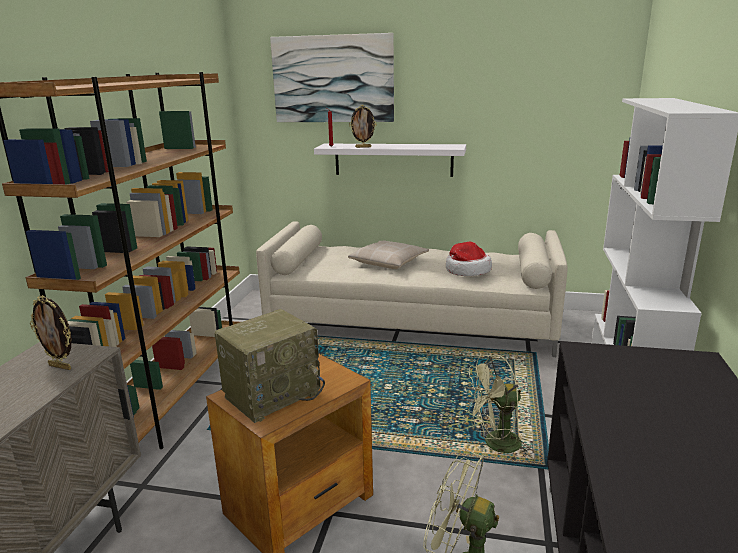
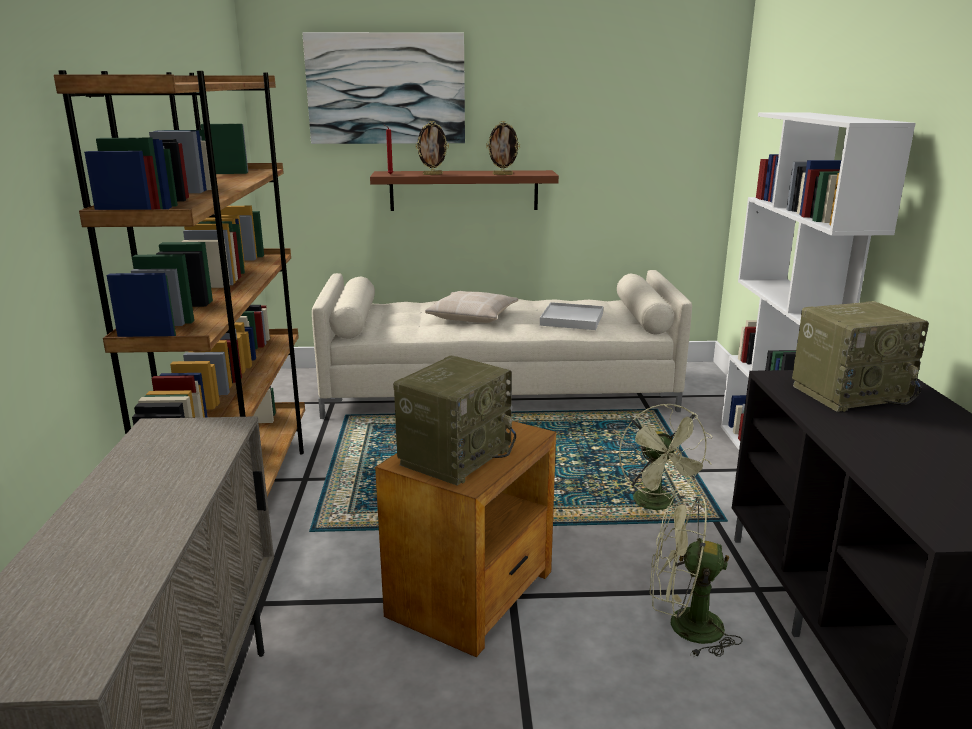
camera: 15 degrees left, 0 degrees up
(61, 366) = (200, 442): picture frame -> picture frame (503, 174)
(393, 159) = (464, 190): white shelf -> brown shelf
(466, 270) = (571, 319): hat -> white tray
(495, 445) = (659, 505): green fan -> green fan turned 75 degrees counterclockwise
(644, 375) = (850, 393): none -> radio

